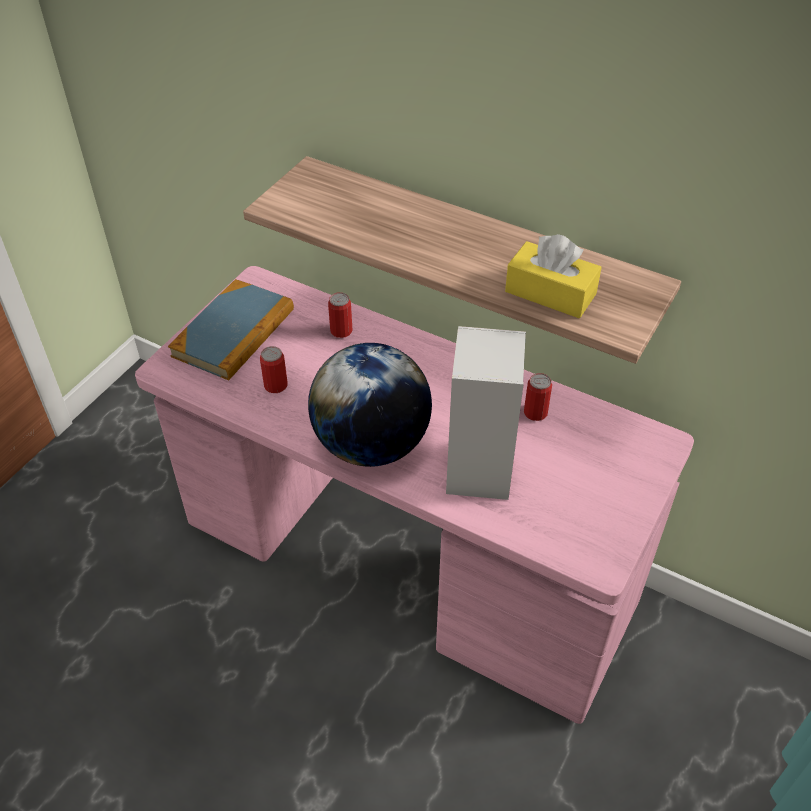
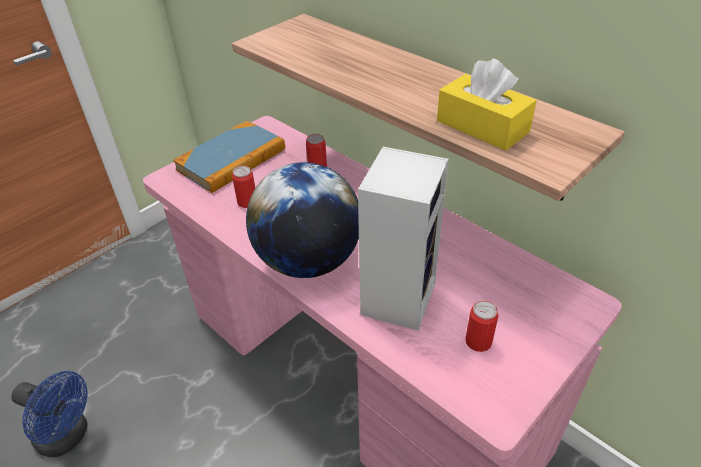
camera: 15 degrees right, 5 degrees down
(80, 697) = (69, 436): none -> blue fan
(535, 412) = (467, 256): can -> can (478, 341)

